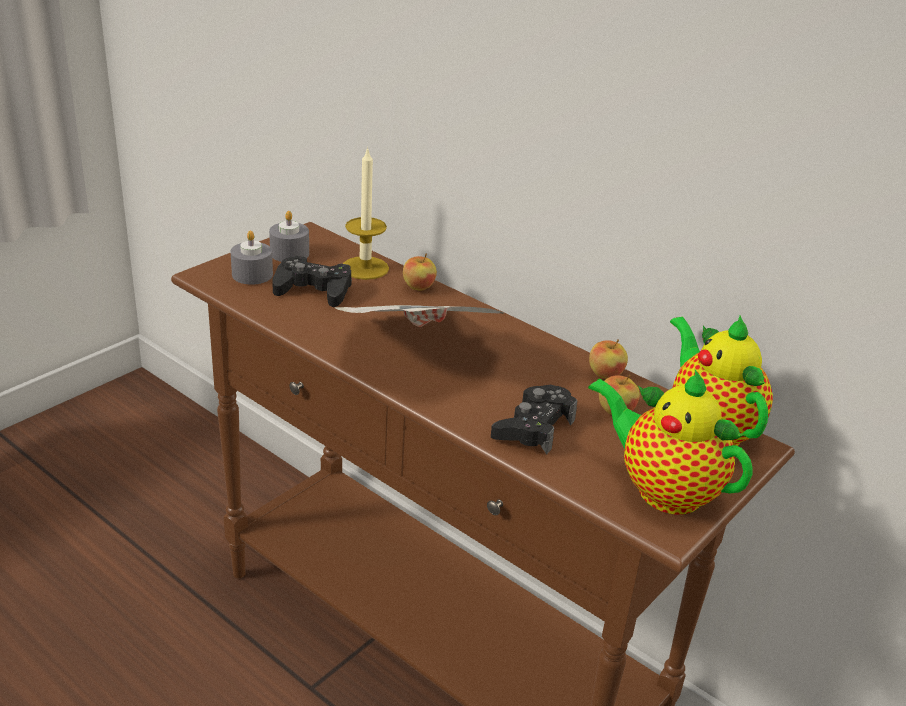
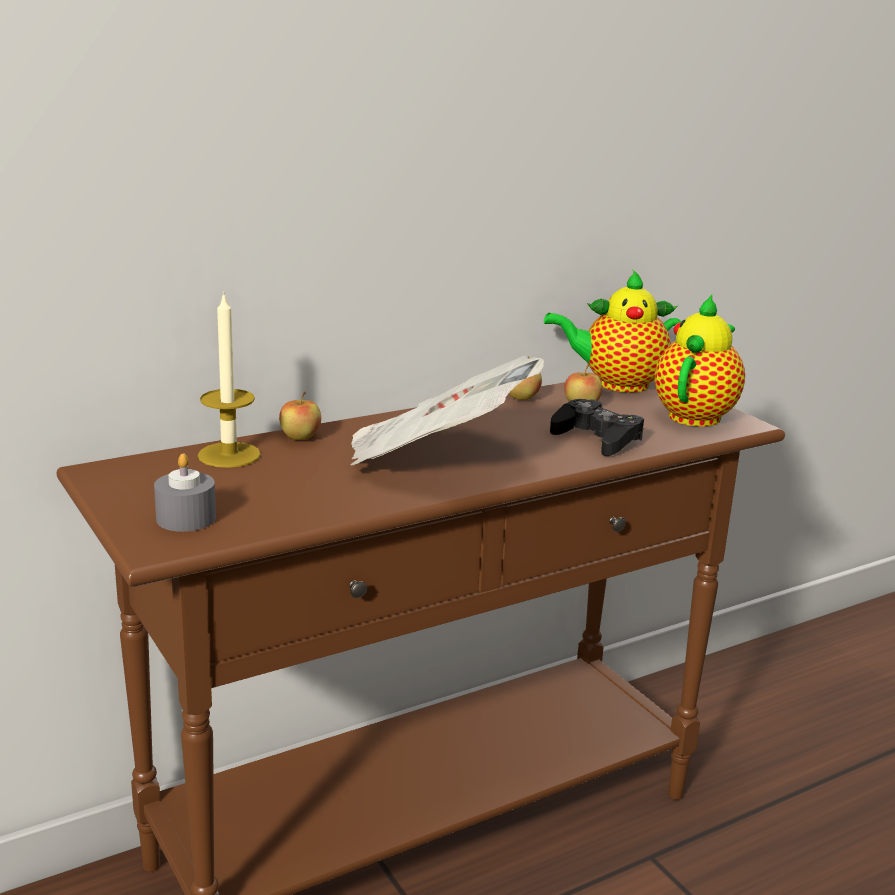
camera: 70 degrees left, 10 degrees down
(289, 253) = (147, 489): grey candle -> none
(314, 290) = (261, 488): black game controller -> none
(662, 490) = (696, 415): teapot -> teapot turned 150 degrees clockwise

